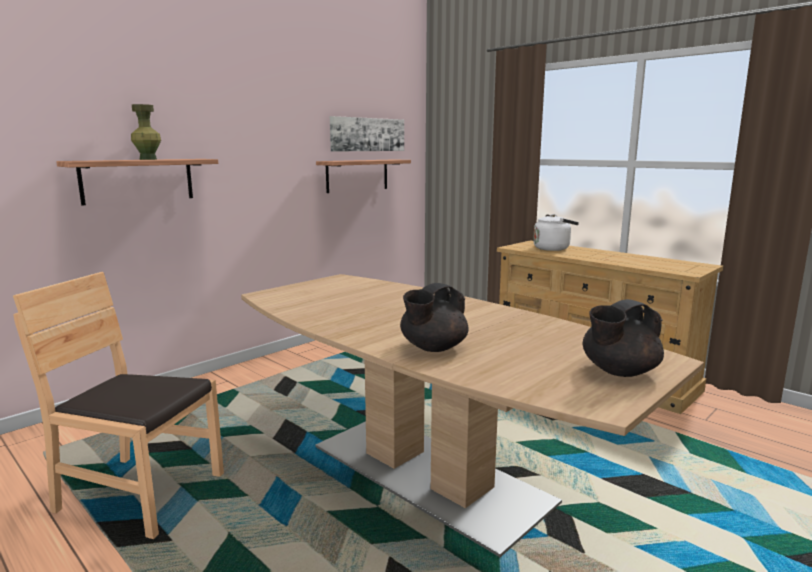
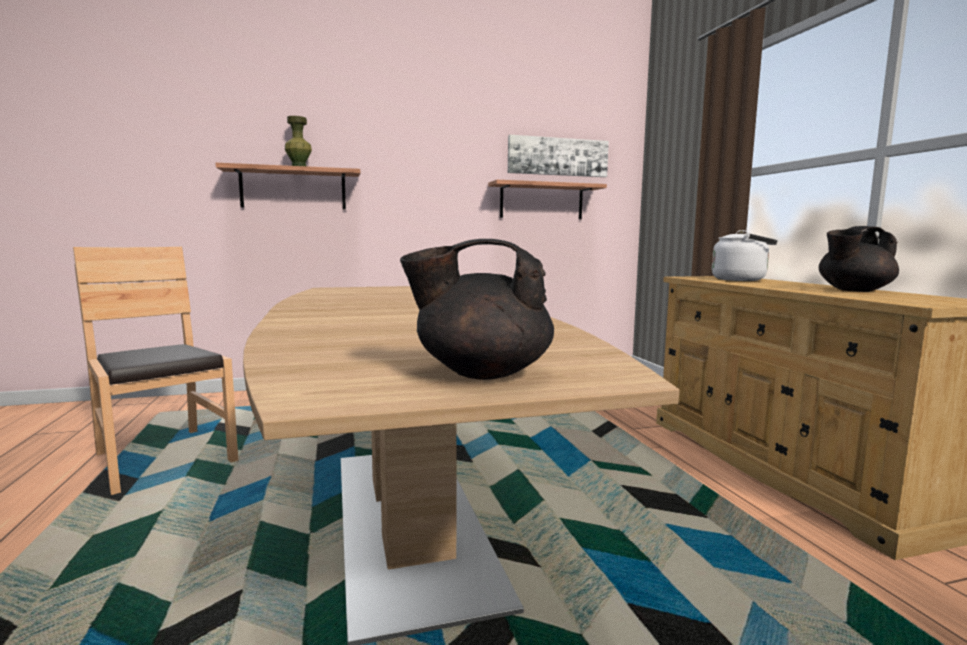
camera: 30 degrees right, 5 degrees down
(432, 348) = (332, 326): black teapot -> black teapot (853, 290)

